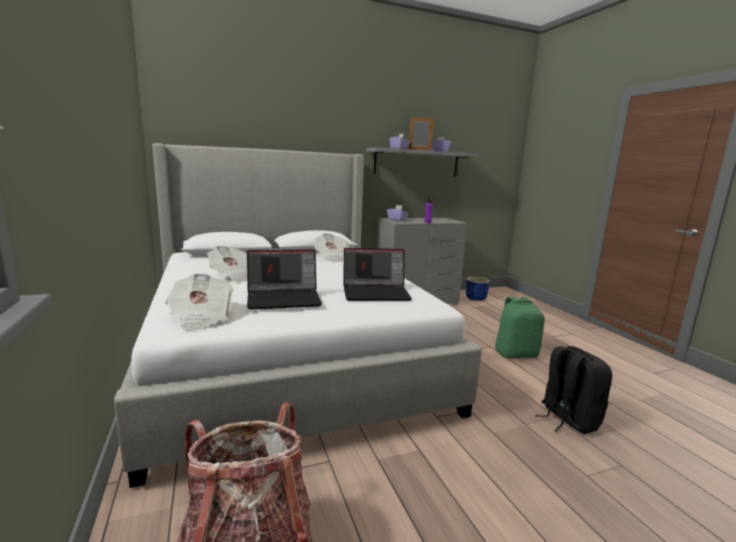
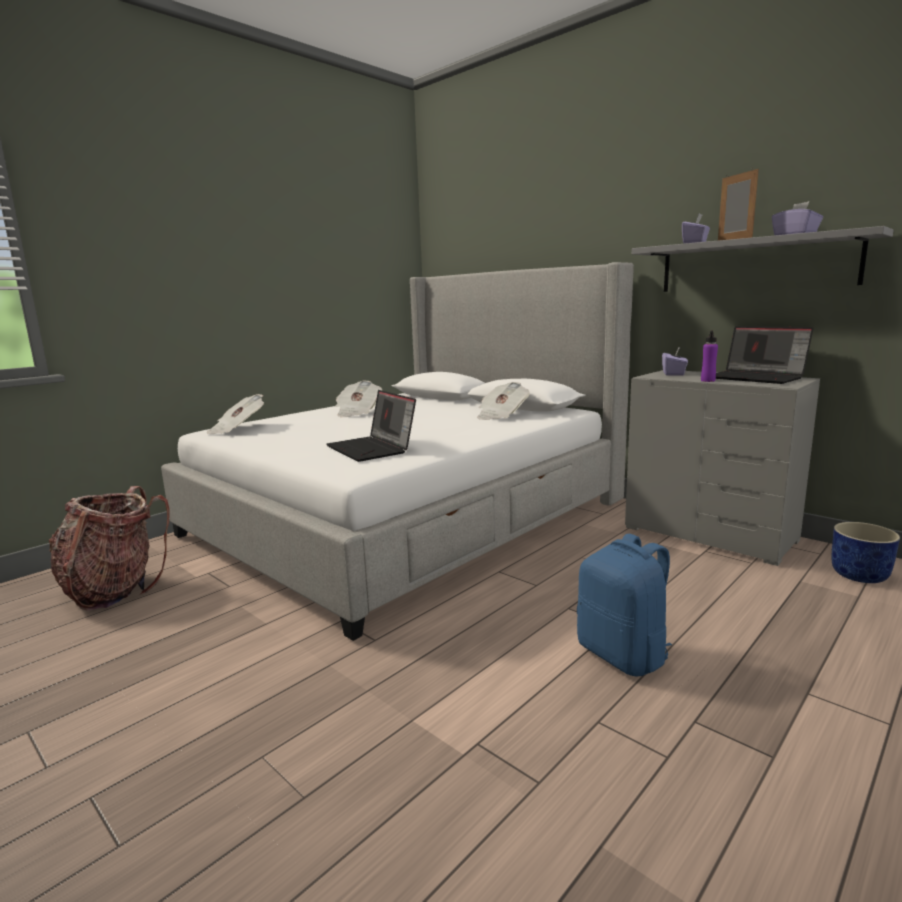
camera: 65 degrees right, 0 degrees up
(285, 299) = (301, 432): laptop -> laptop (757, 378)
(516, 354) = (623, 655): green backpack -> blue backpack
(567, 419) = (414, 731): black backpack -> none

